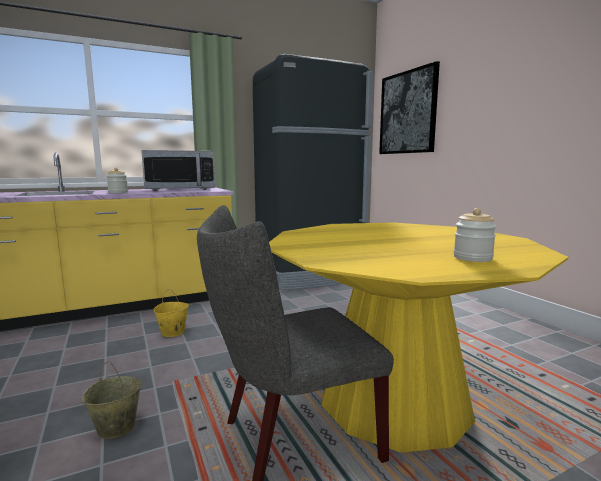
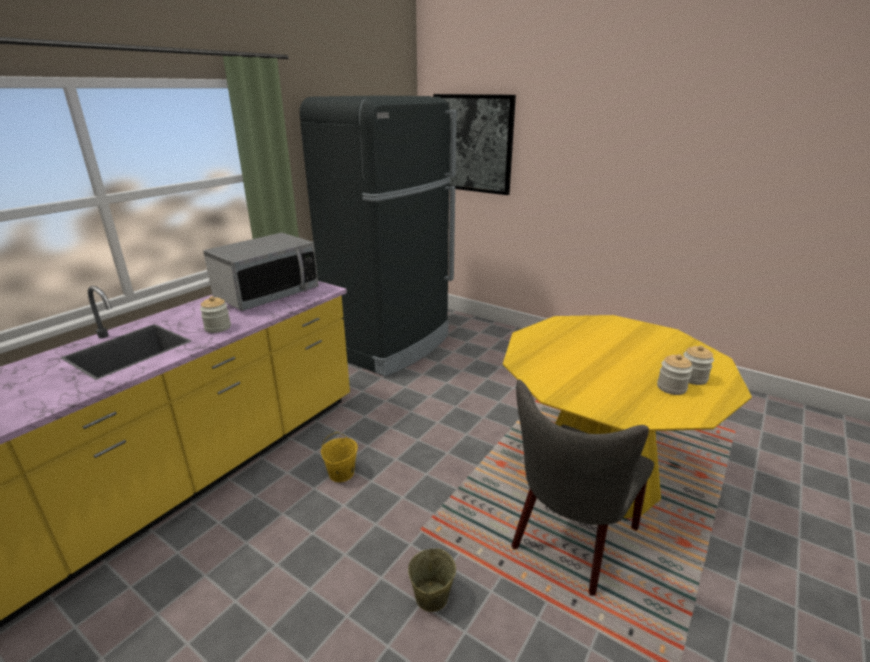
camera: 30 degrees left, 15 degrees up
(427, 258) = (671, 388): none -> jar

